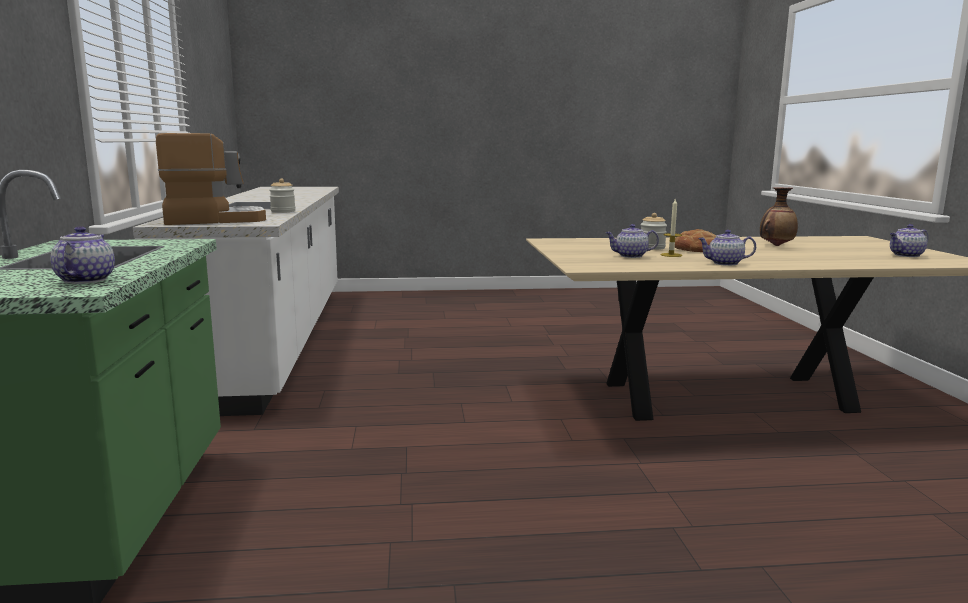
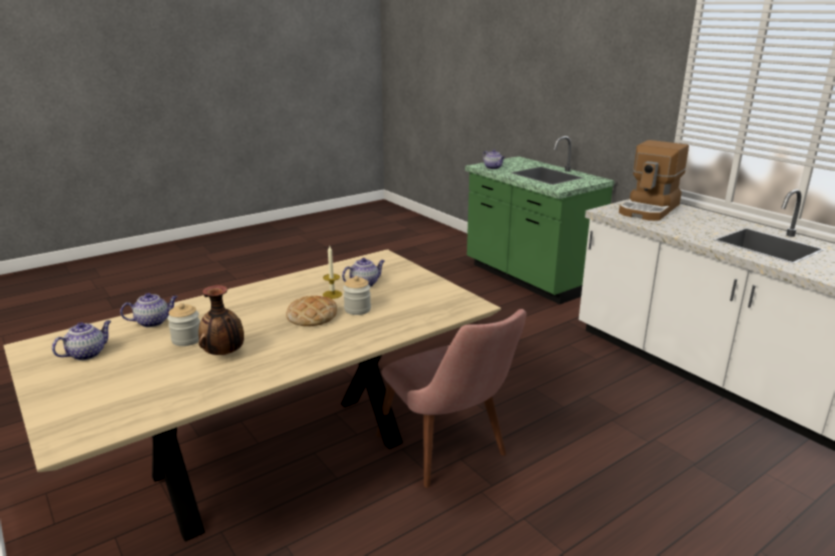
camera: 150 degrees right, 10 degrees up
(283, 211) = (682, 233): jar -> jar (187, 339)
(569, 372) = (450, 452): none -> pink chair
(724, 263) = (284, 286): teapot -> teapot (153, 322)

